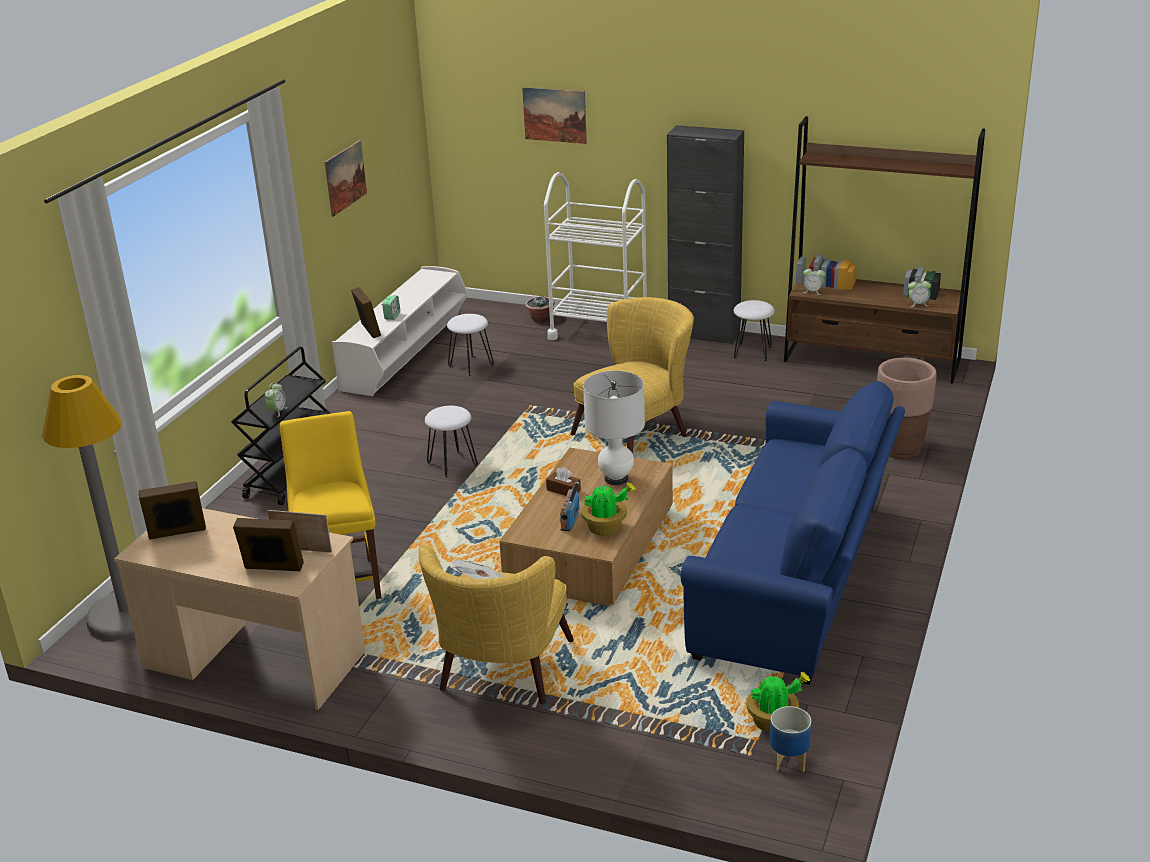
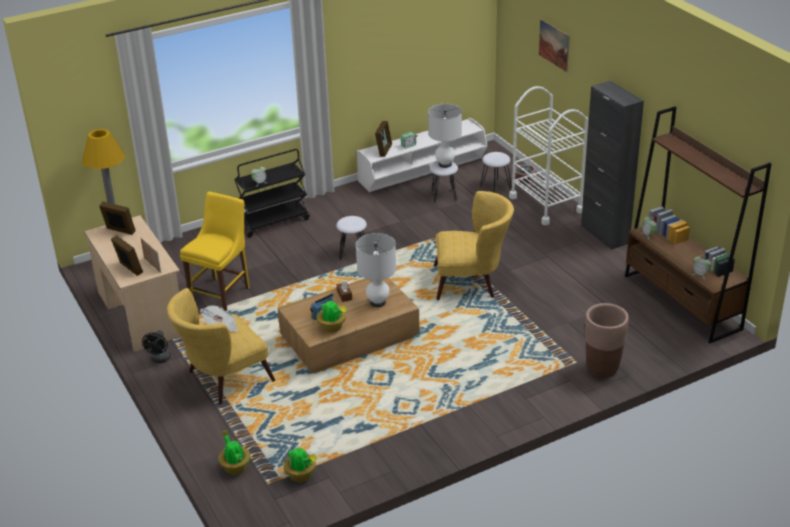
camera: 40 degrees right, 5 degrees up
(345, 178) = (393, 49): picture -> none
(373, 699) = (160, 359): none -> black fan
(467, 318) = (445, 164): none -> white table lamp
(679, 762) = (235, 467): none -> potted plant
(753, 352) = (615, 261): white stool -> white stool (496, 187)
(789, 761) = (279, 498): planter -> none
(798, 579) = (424, 412): blue sofa -> none

